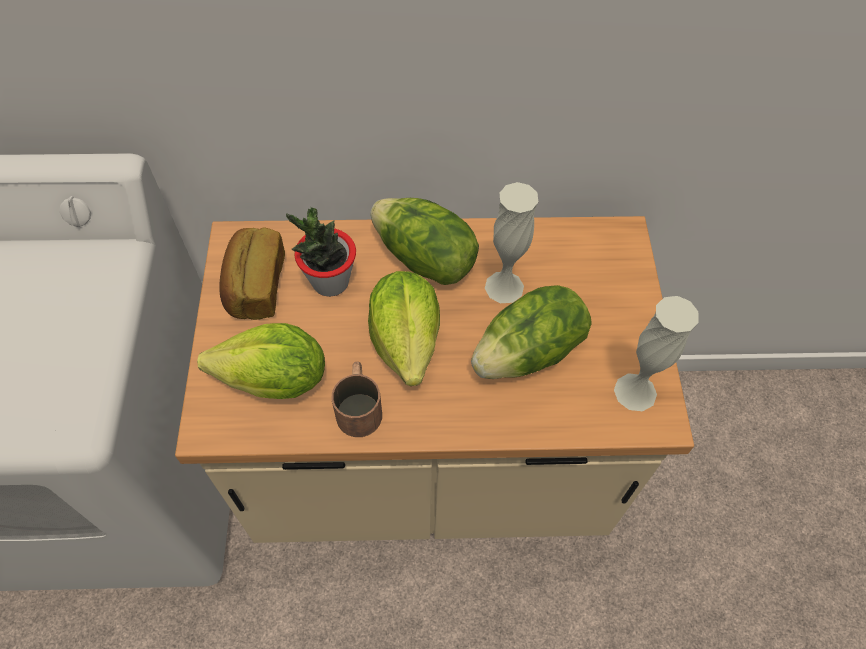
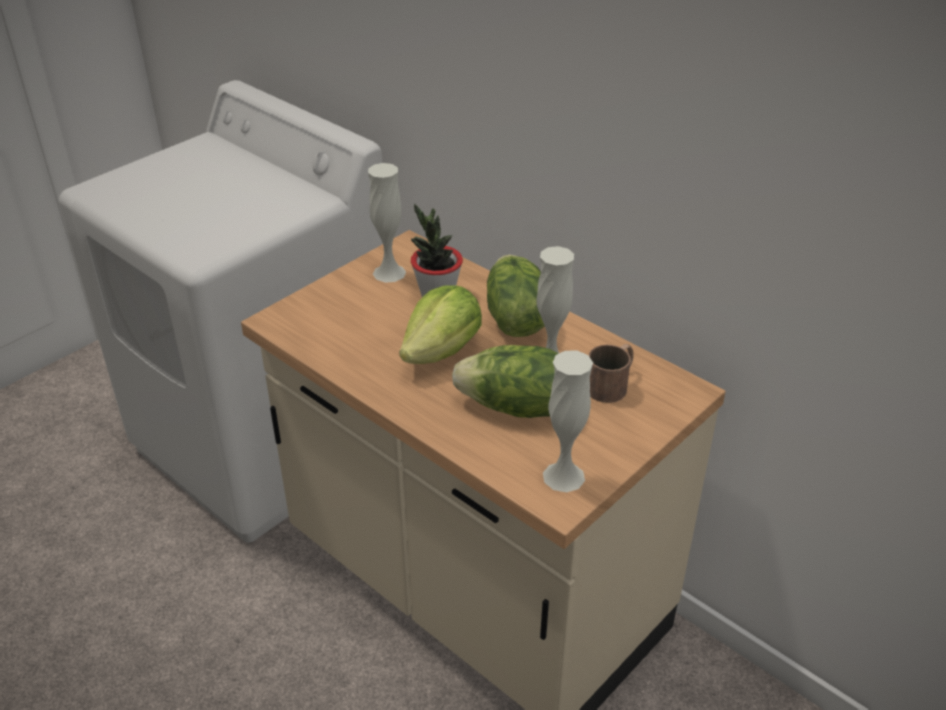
camera: 45 degrees right, 20 degrees down
(255, 287) = (389, 273): bread -> white vase
(275, 381) = (338, 322): lettuce -> none
(359, 404) = (369, 363): brown mug -> brown mug (612, 384)

